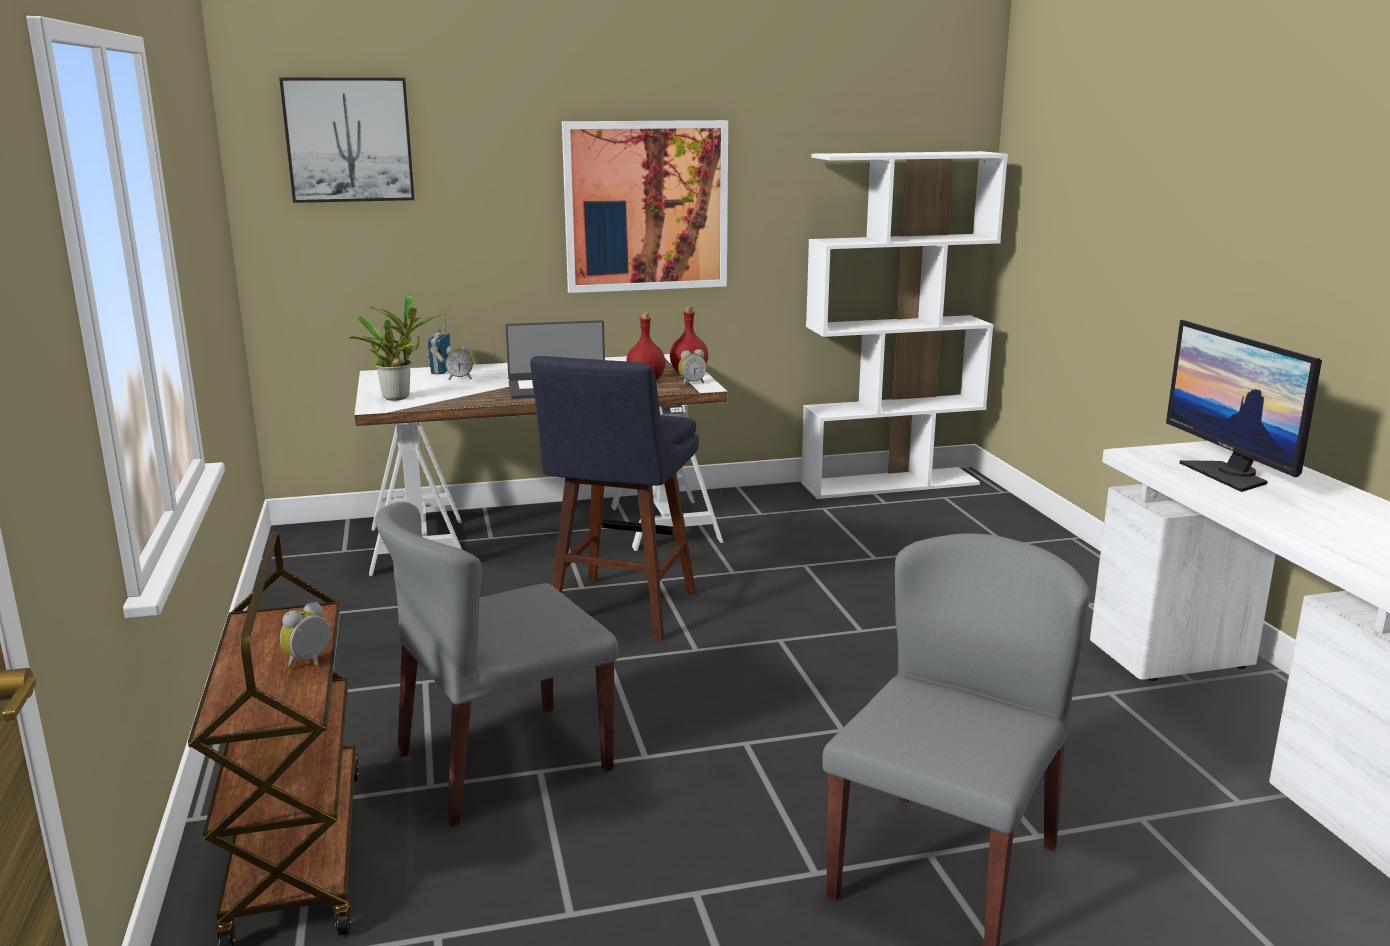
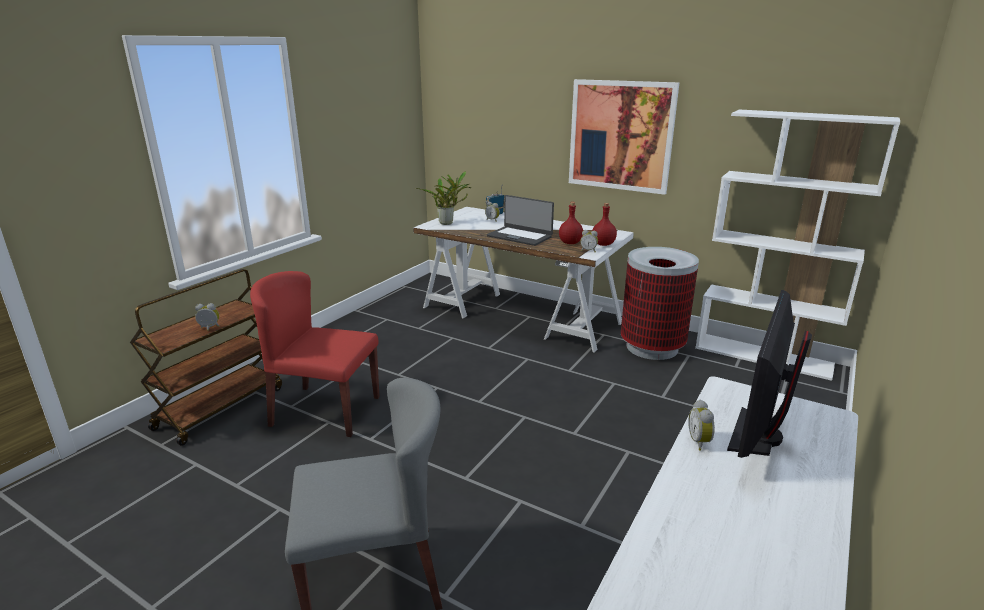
camera: 45 degrees right, 5 degrees up
(349, 140) = (471, 85): picture -> none
(502, 762) = (325, 411): grey chair -> red chair
(620, 612) = (481, 367): blue stool -> none
(773, 514) = (651, 347): none -> trash can
(1215, 494) = (700, 442): none -> alarm clock

